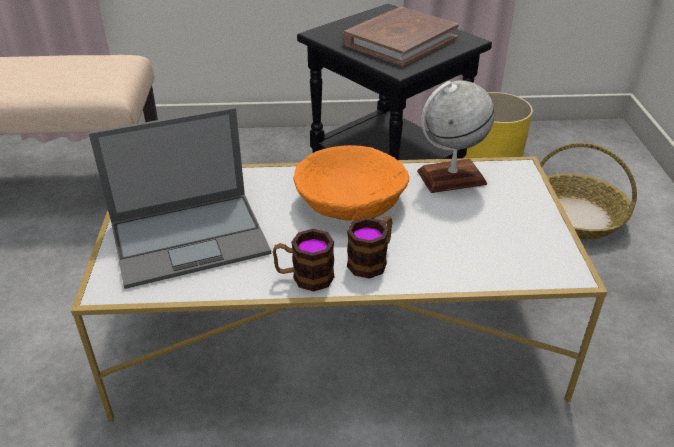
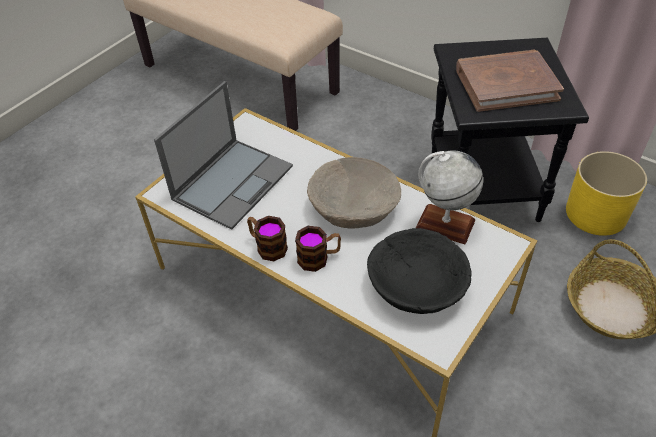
camera: 40 degrees right, 10 degrees up
(191, 237) = (233, 182): laptop -> laptop turned 75 degrees counterclockwise
(350, 201) = (353, 206): orange bowl -> beige bowl
(489, 235) = (417, 285): none -> black bowl

